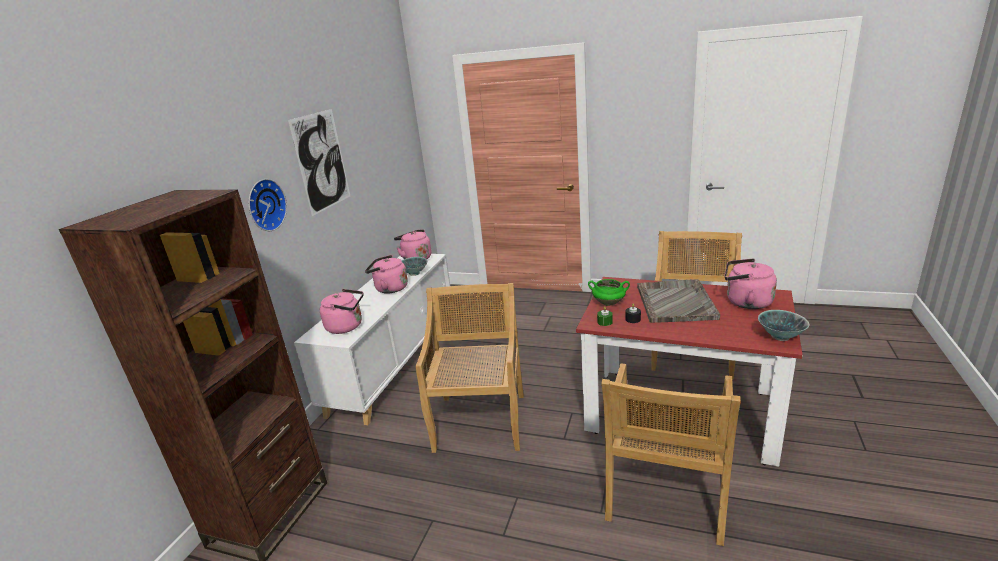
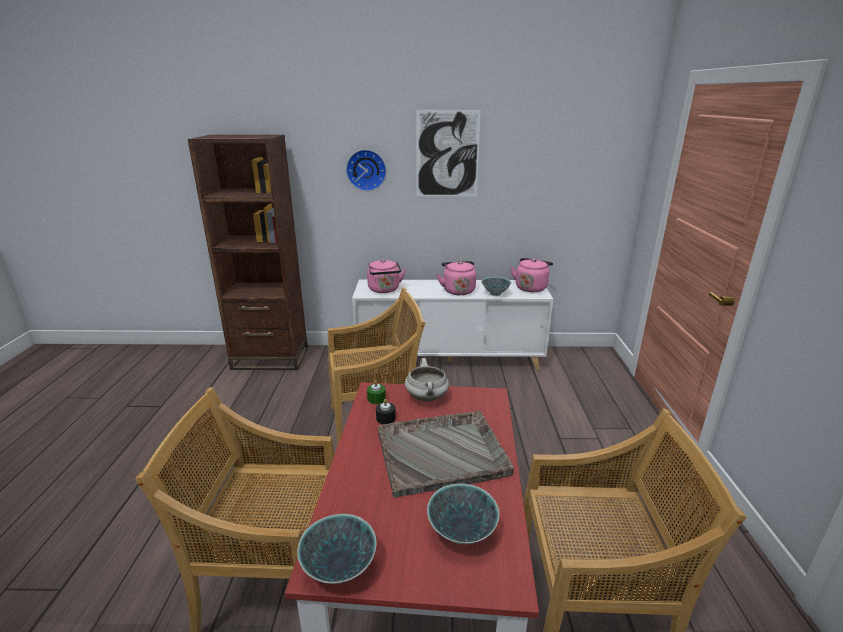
camera: 70 degrees right, 0 degrees up
(609, 303) = (427, 398): green cooking pot -> white cooking pot
(745, 302) = (461, 532): pink kettle -> bowl

